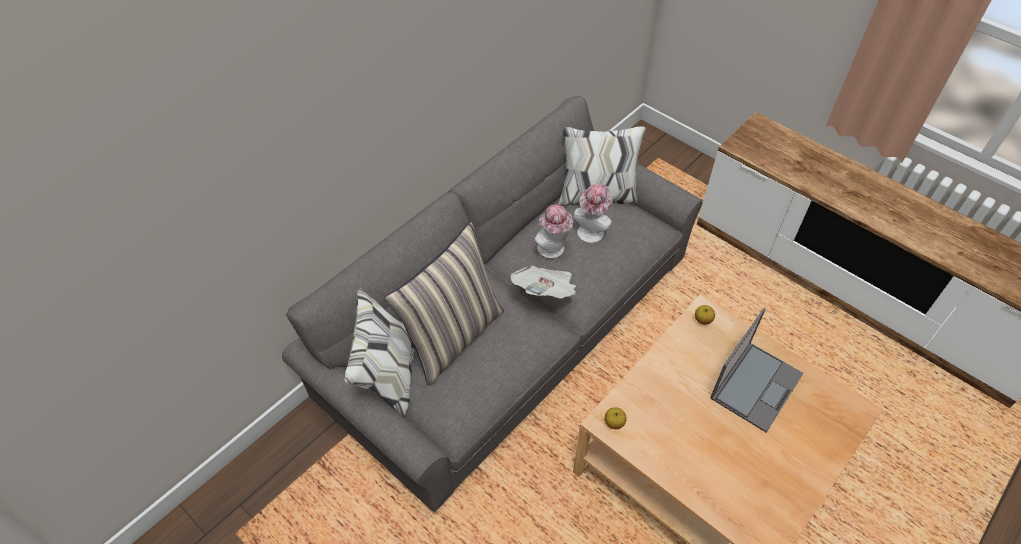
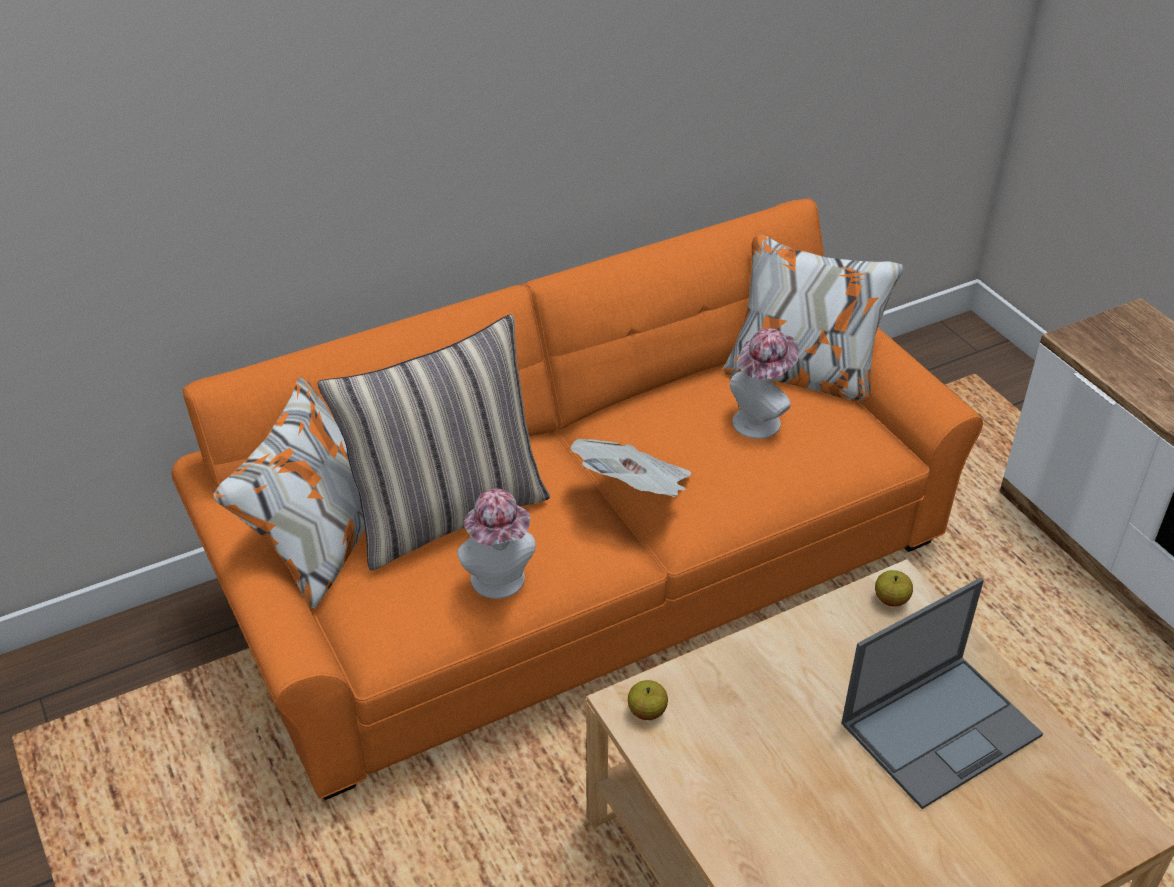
camera: 20 degrees right, 10 degrees down
(510, 329) = (587, 568): grey sofa -> orange sofa
(553, 250) = (678, 433): hat -> hat (500, 584)

